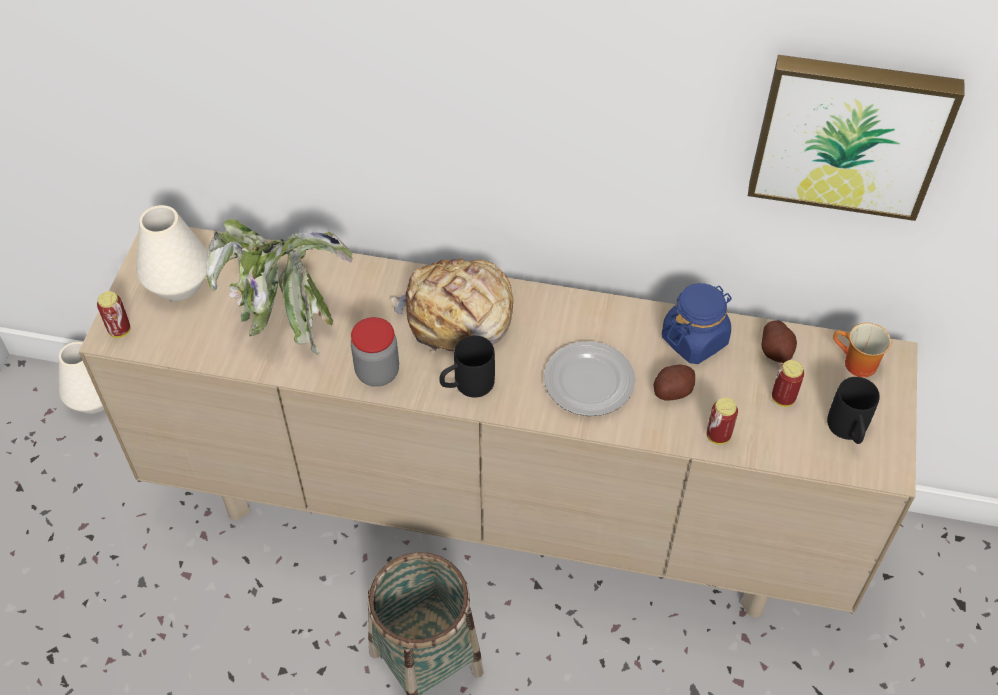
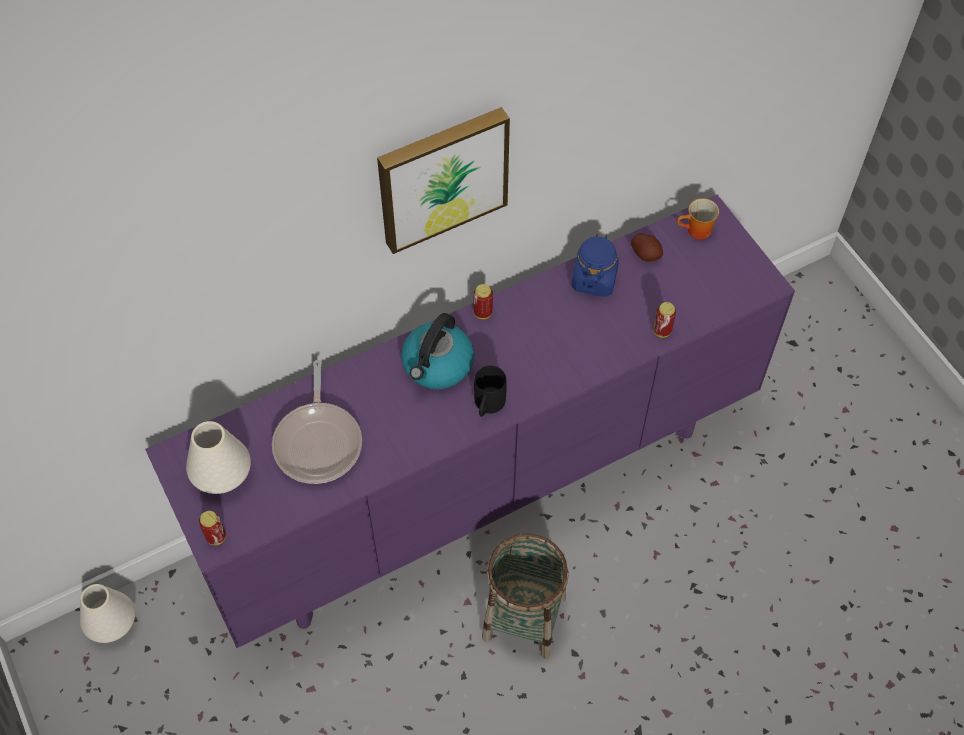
camera: 40 degrees left, 5 degrees up
(285, 311) = (319, 441): potted plant -> frying pan
(377, 372) = (422, 438): jar -> none
(458, 317) = (437, 365): bread -> kettle
(500, 512) = (481, 486): beige cabinet -> purple cabinet
(590, 382) = (558, 350): plate -> none
(672, 390) = (611, 321): potato -> none
(783, 398) = (676, 281): can -> can (483, 313)
(848, 432) = (728, 277): black mug -> none
(850, 133) = (656, 89): picture -> picture (441, 176)

